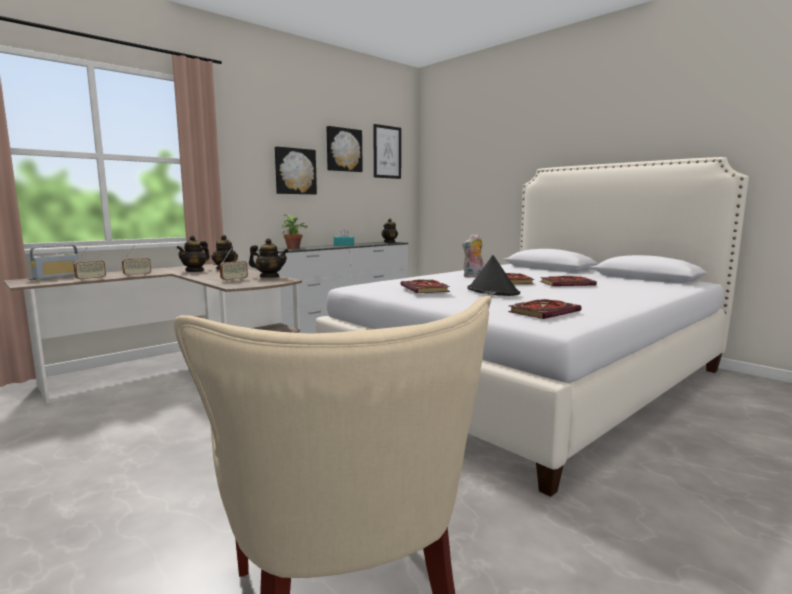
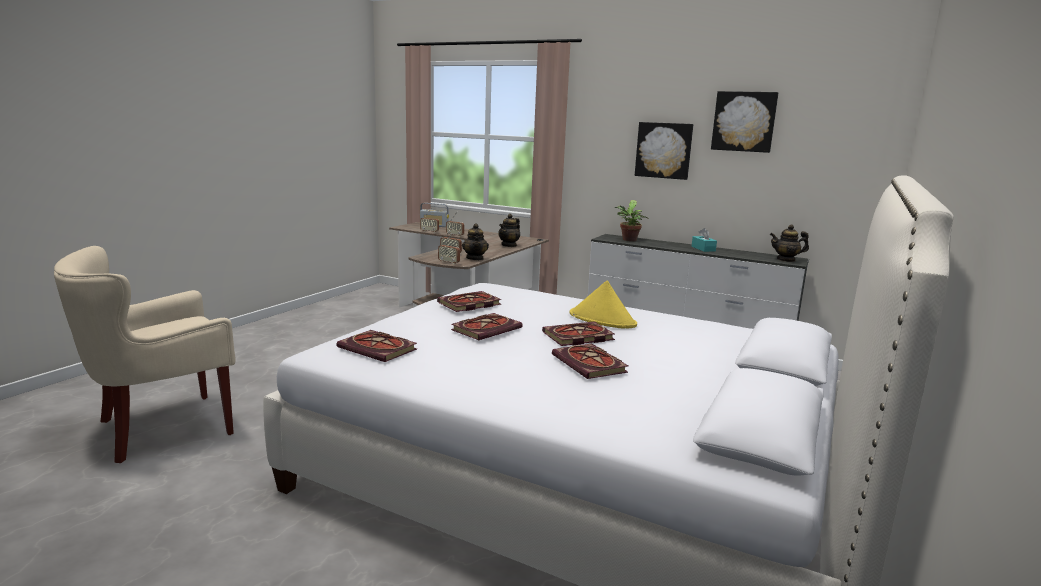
camera: 70 degrees right, 5 degrees up
(195, 271) = (493, 241): teapot -> none
(277, 282) = (449, 263): none -> radio
(387, 152) = (833, 121): picture -> none
(473, 276) = (602, 319): plush toy -> yellow hat
(492, 291) = (487, 329): black hat -> book

